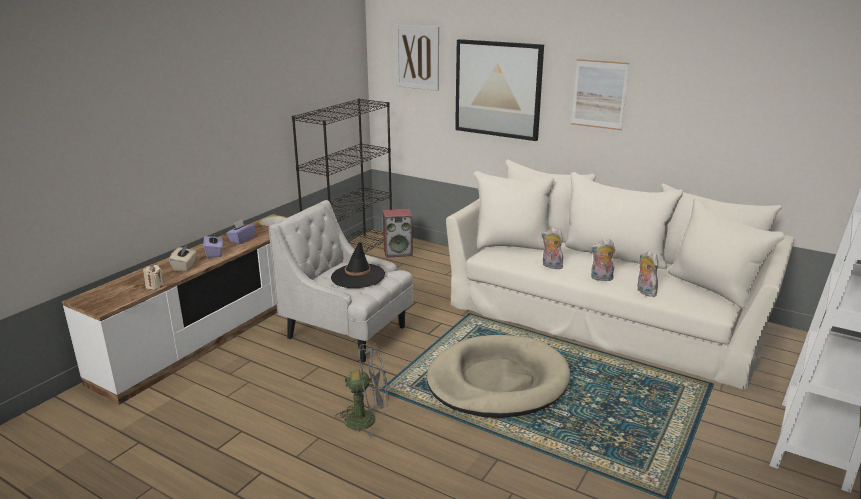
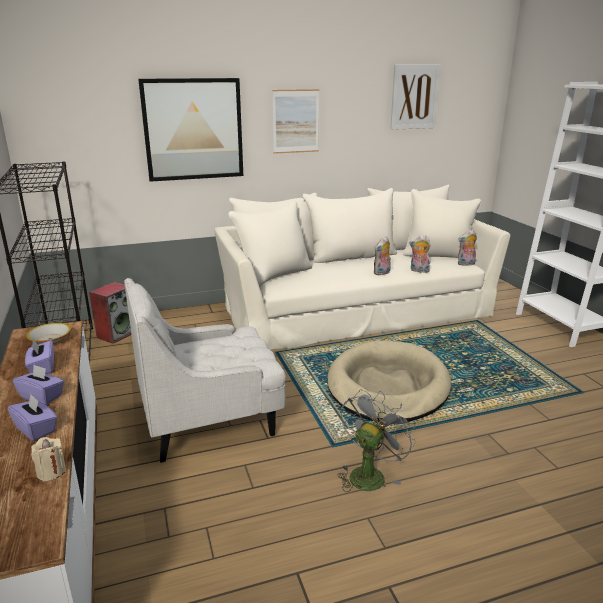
camera: 50 degrees left, 0 degrees up
(185, 266) = (36, 429): beige tissue box -> purple tissue box
(358, 276) = (223, 348): black hat -> none
(417, 57) = (83, 104): picture -> picture (414, 97)
(551, 266) = (337, 278): plush toy -> plush toy (466, 264)

